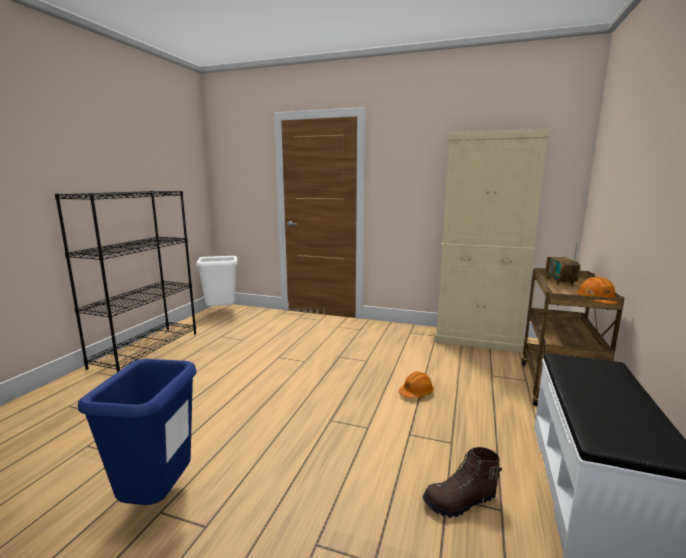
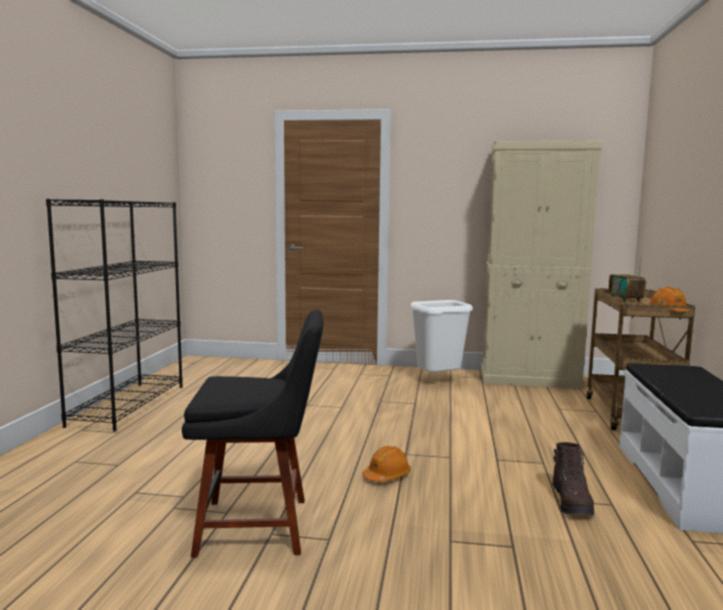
camera: 10 degrees left, 5 degrees down
(157, 500) = (260, 526): blue trash can -> black chair
(221, 312) = (198, 365): white trash can -> white trash can (439, 381)
(416, 393) = (486, 427): orange hard hat -> orange hard hat (387, 476)
(460, 502) = (572, 502): brown boot -> brown boot turned 60 degrees counterclockwise

